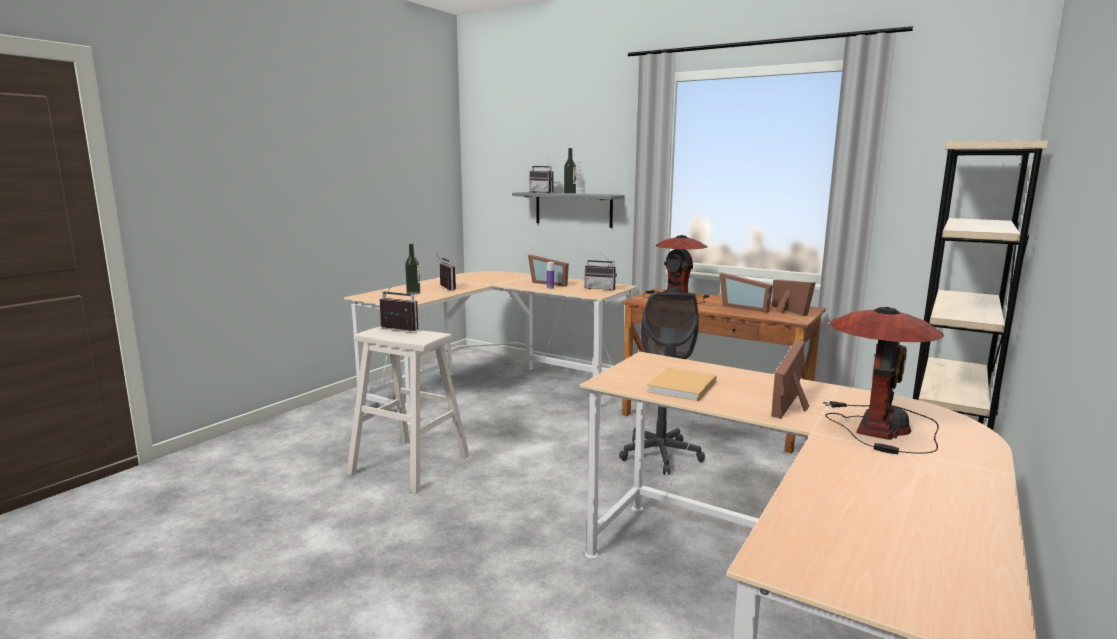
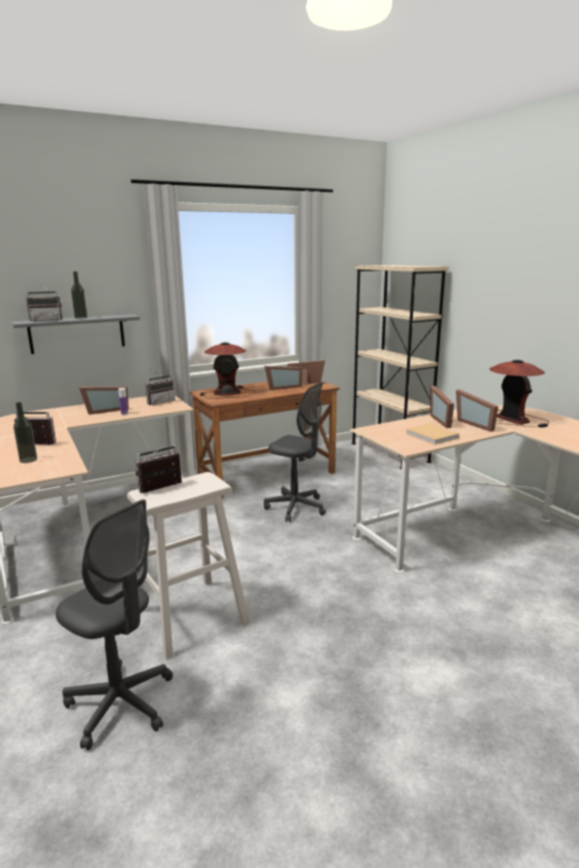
camera: 60 degrees left, 5 degrees up
(288, 475) = (121, 704): none -> grey office chair
(769, 386) = (443, 420): none -> picture frame

